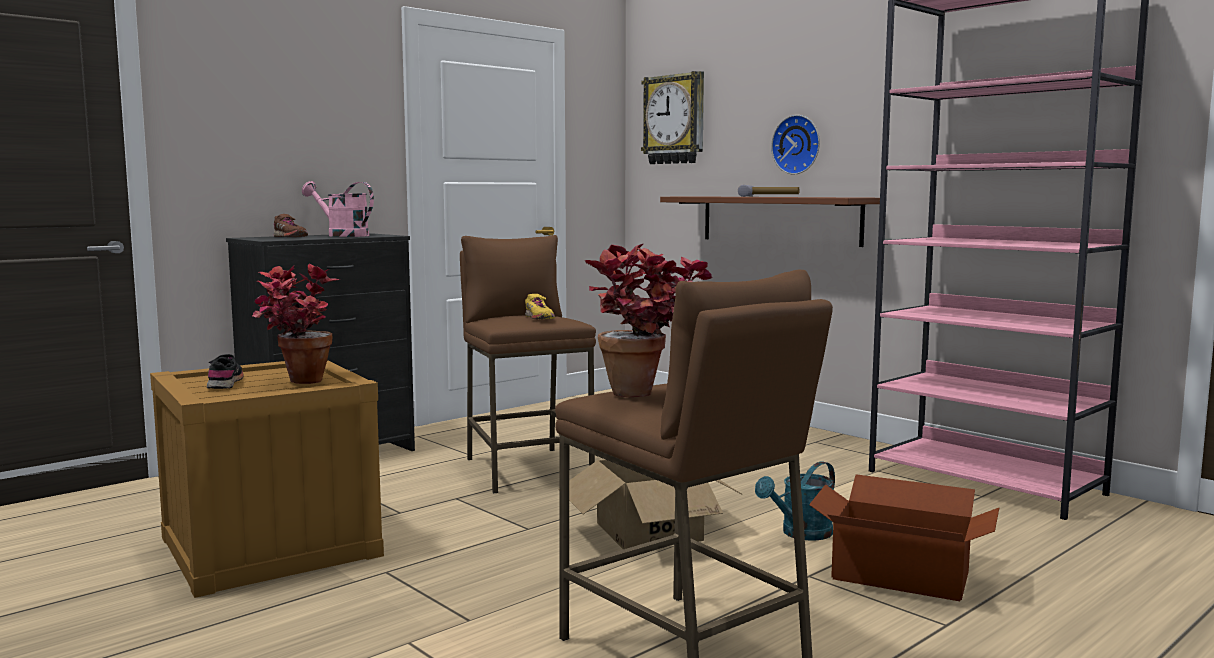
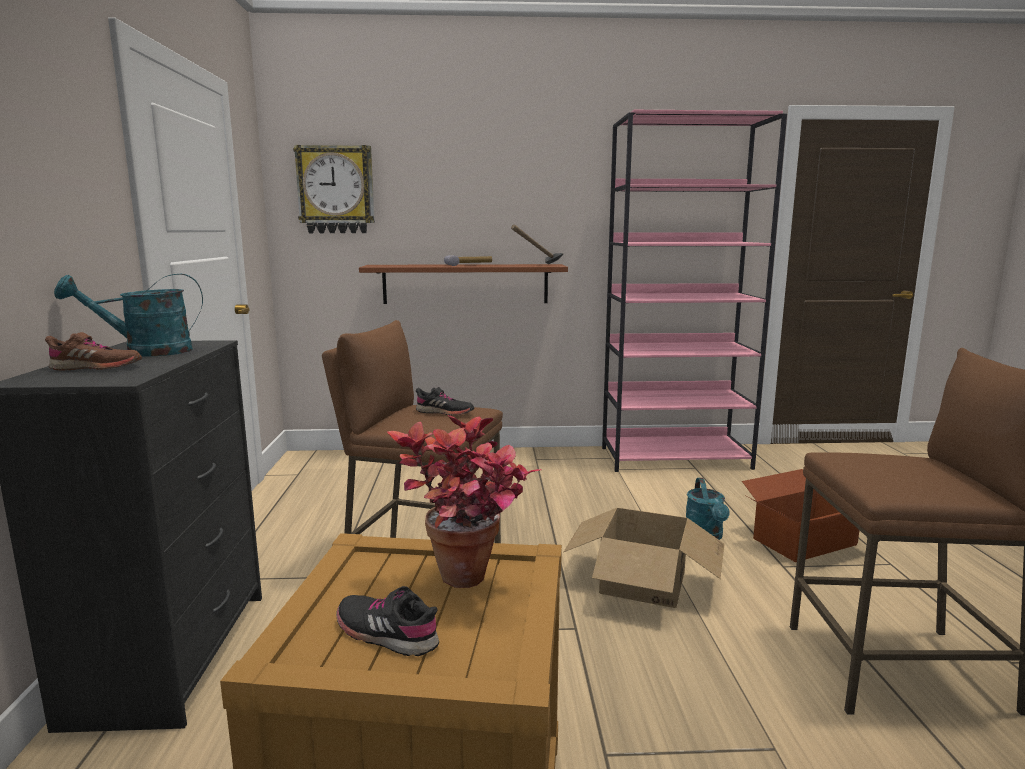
camera: 50 degrees left, 5 degrees up
(342, 235) = (146, 352): pink watering can -> turquoise watering can
(539, 318) = (444, 412): yellow shoe -> black shoe
(647, 395) = (899, 474): potted plant -> none
(798, 144) = (481, 220): wall clock -> none
(831, 197) = (537, 265): none -> hammer

